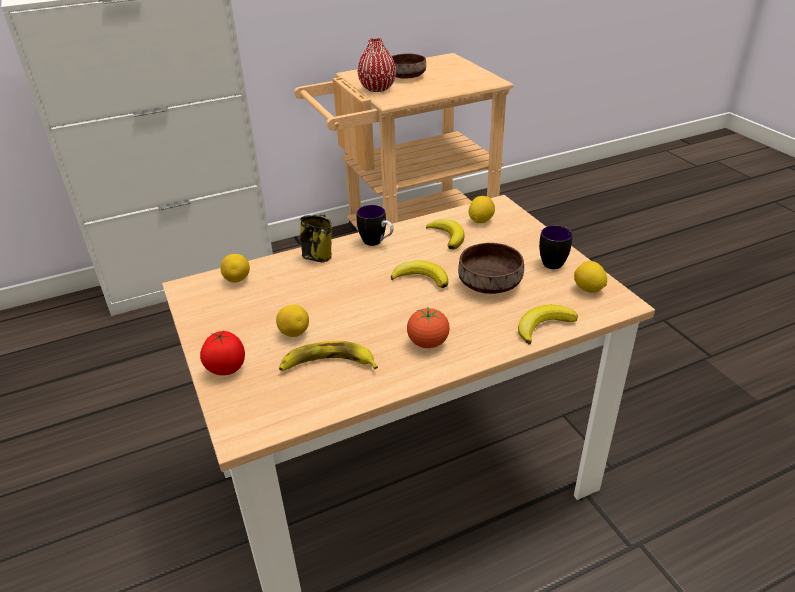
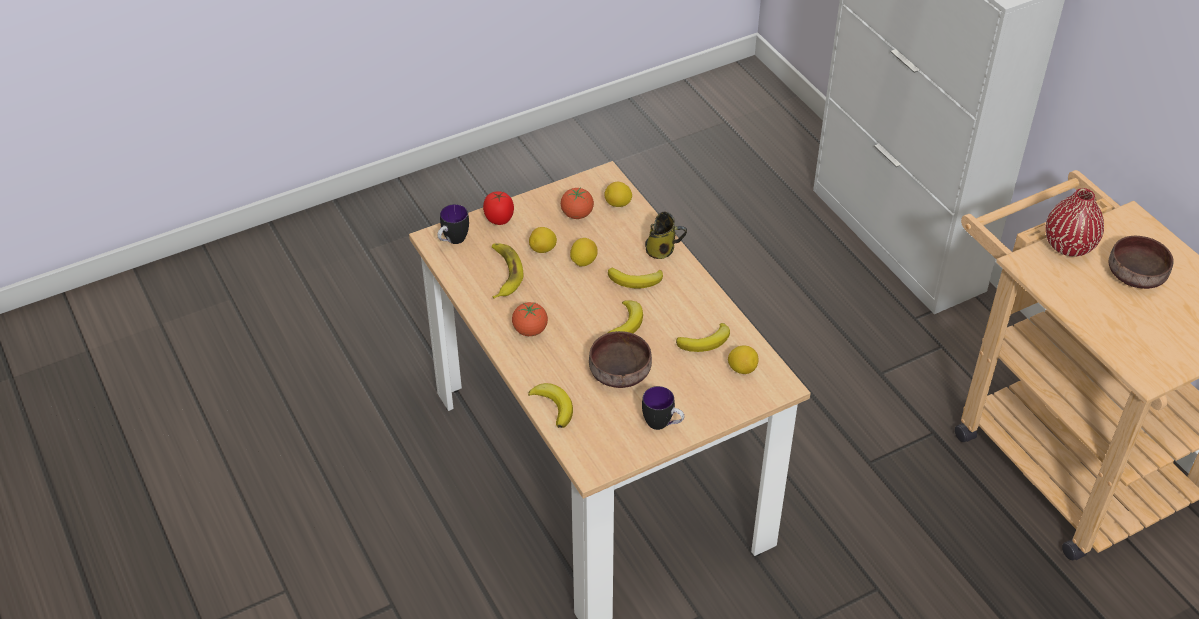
camera: 85 degrees right, 10 degrees up
(243, 307) = (577, 214): none -> tomato
(360, 271) = (636, 281): none -> banana
(377, 243) = (688, 289): mug -> mug (452, 241)
(588, 289) = (612, 445): lemon -> lemon (583, 261)

